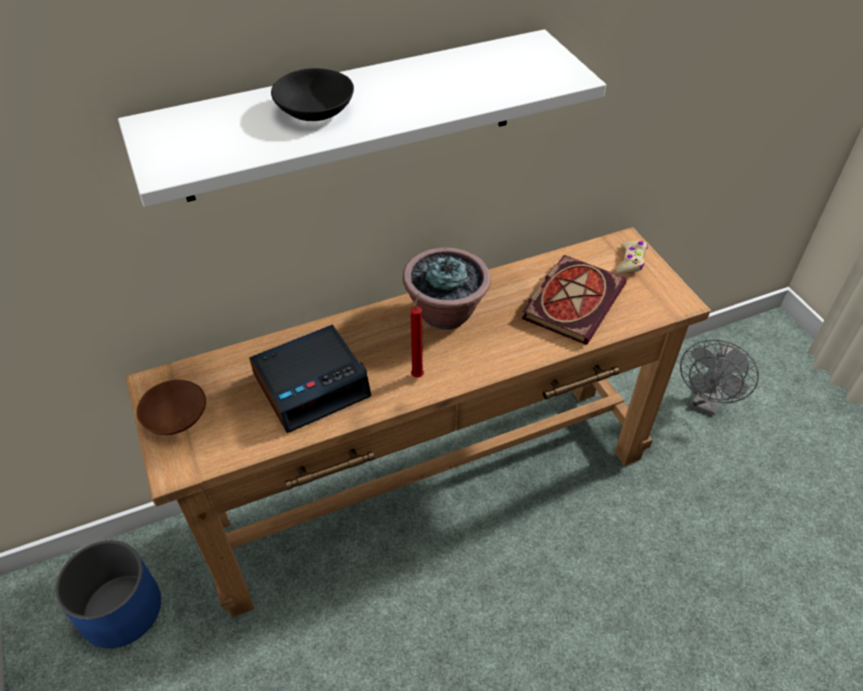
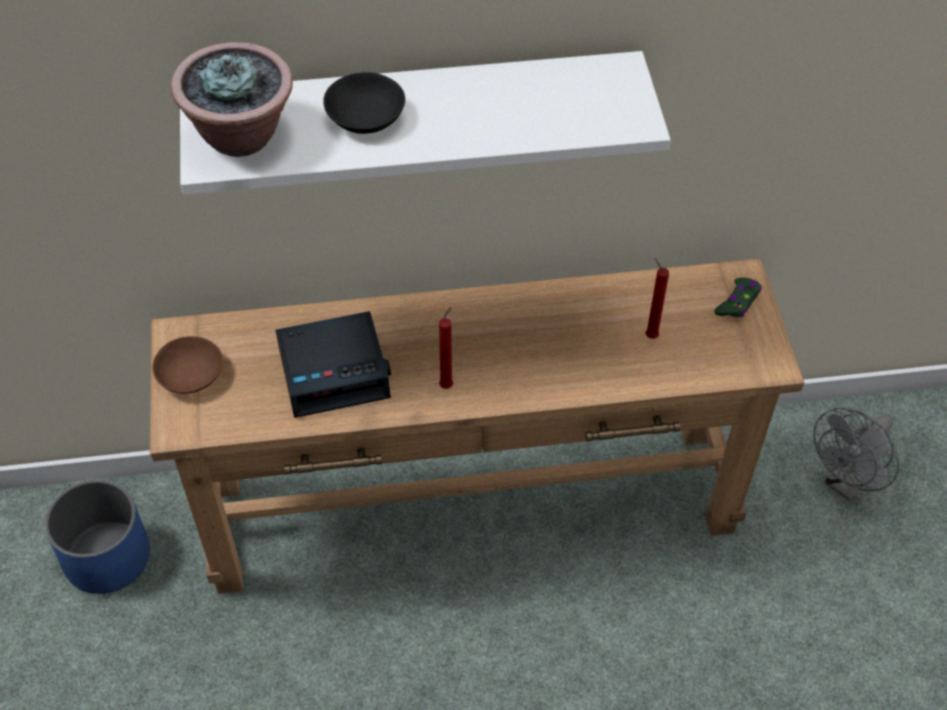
camera: 15 degrees right, 5 degrees up
(445, 313) = (501, 321): potted plant -> potted plant (241, 135)
(572, 300) = (649, 335): book -> red candle
(631, 261) = (738, 302): beige game controller -> green game controller

